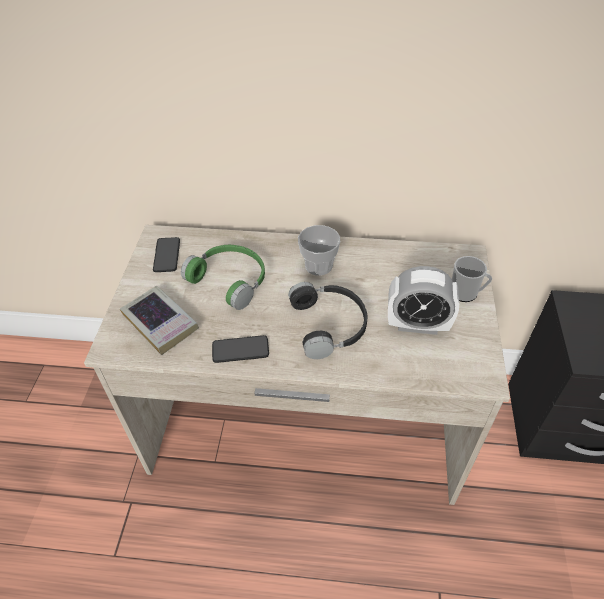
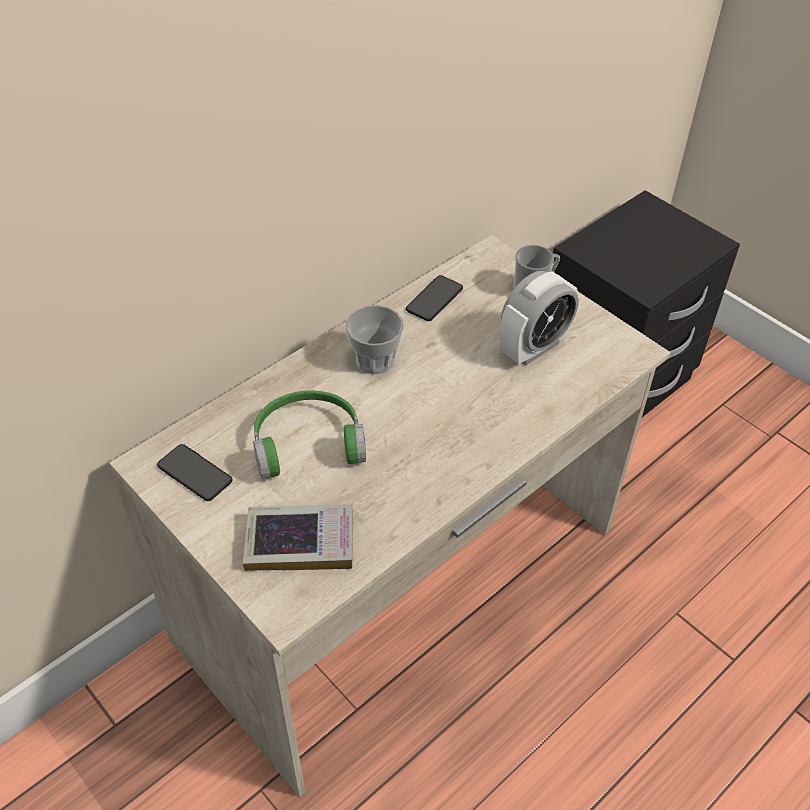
camera: 50 degrees left, 0 degrees up
(240, 350) = (419, 496): phone -> phone (434, 299)
(330, 325) = (465, 406): black headphones -> none

